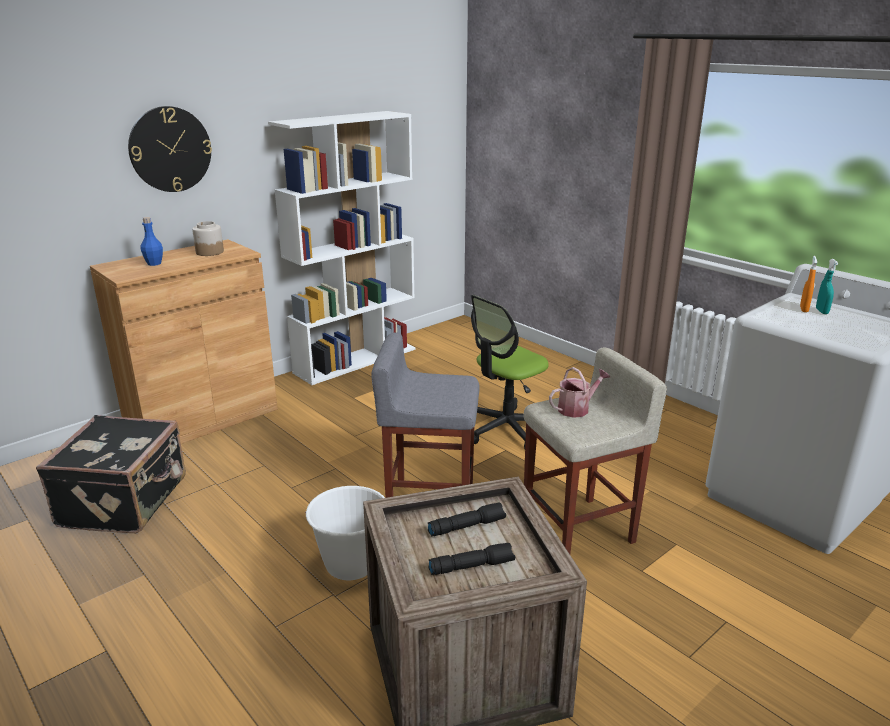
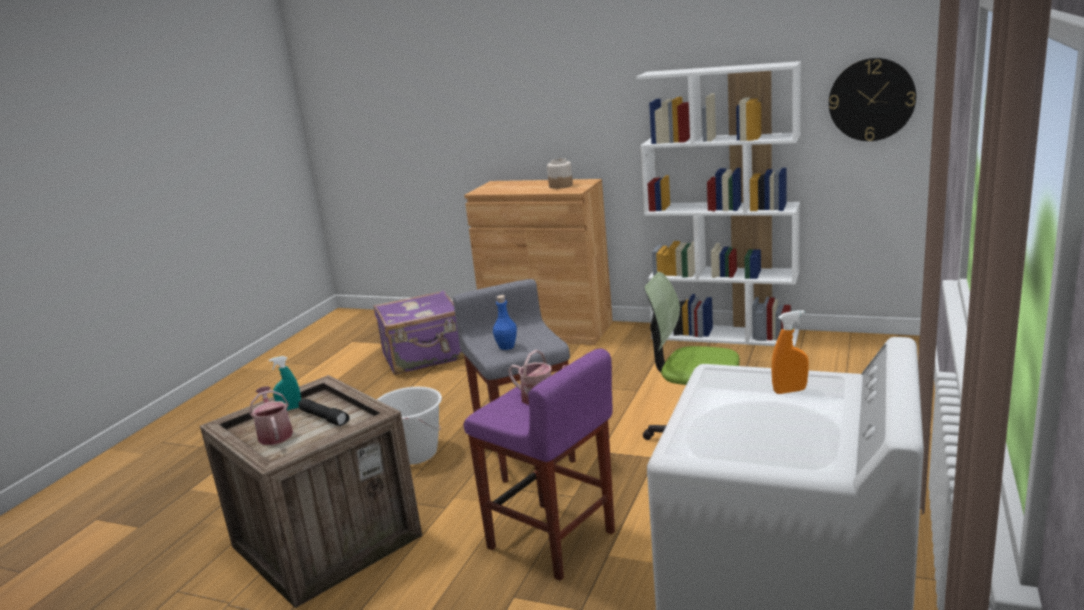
camera: 65 degrees right, 5 degrees down
(126, 501) = (424, 357): black suitcase -> purple suitcase
(154, 263) = (514, 186): blue bottle -> blue bottle (506, 347)
(170, 149) = (558, 94): wall clock -> wall clock (871, 100)
(472, 566) = (274, 434): black flashlight -> watering can
(579, 529) = (552, 540): beige stool -> purple stool
(822, 311) = (799, 402): turquoise spray bottle -> turquoise spray bottle (290, 409)

